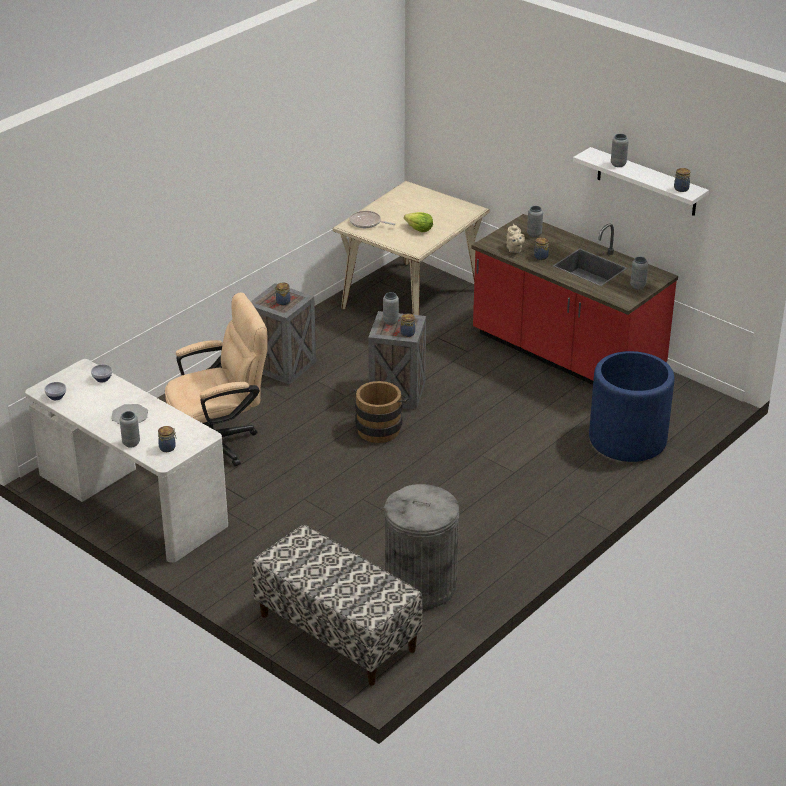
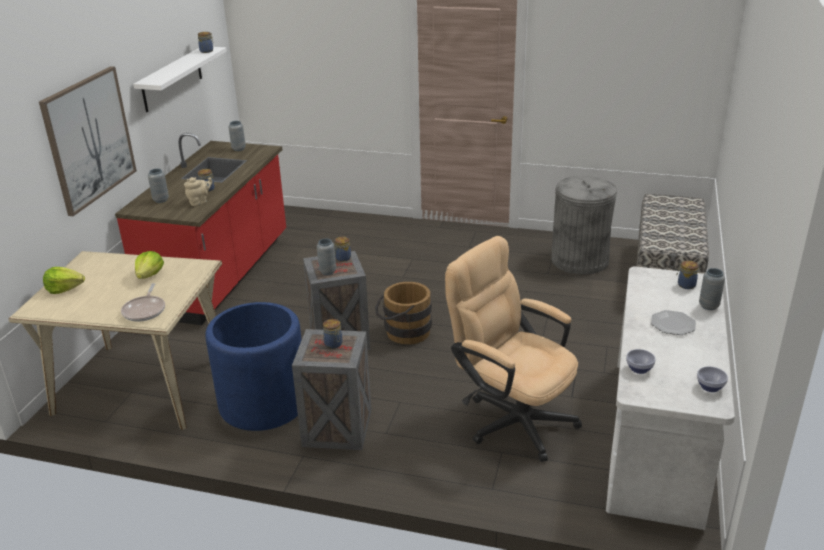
camera: 115 degrees left, 5 degrees down
(428, 199) = (64, 289): none -> lettuce
(525, 146) = (89, 139): none -> picture
(618, 164) = (169, 71): grey vase -> none
(628, 439) = (332, 228): blue planter -> blue planter (263, 403)

